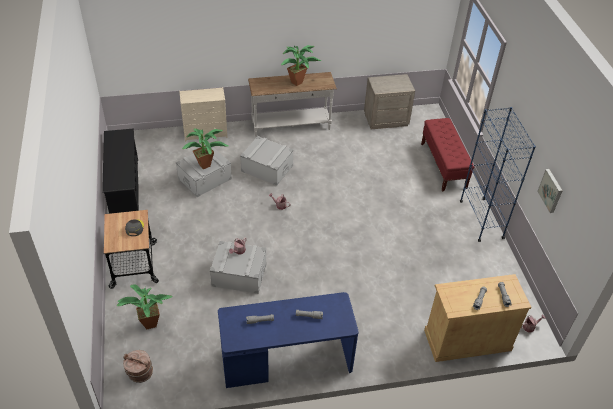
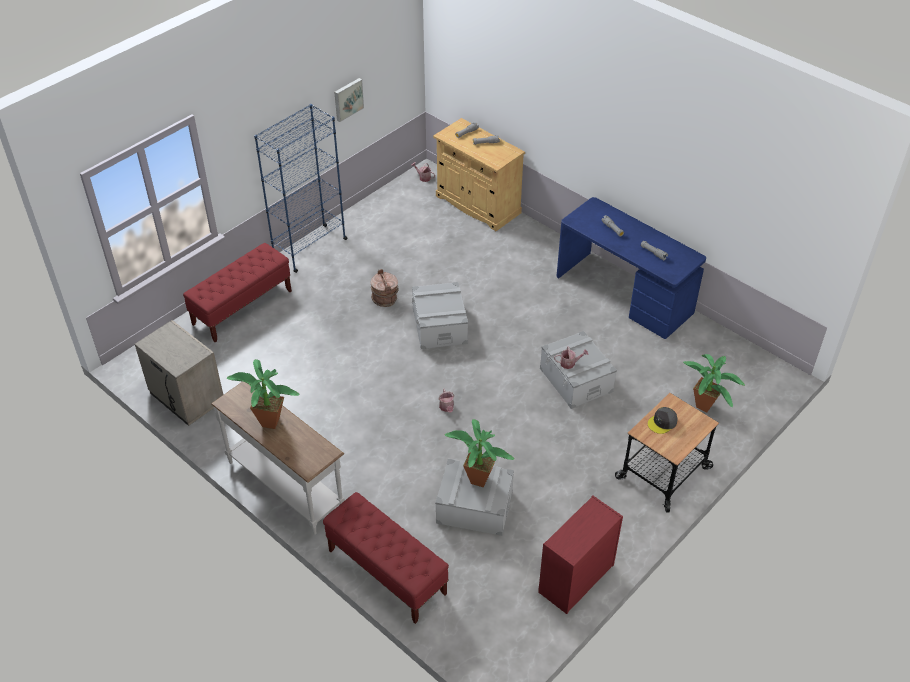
camera: 125 degrees left, 0 degrees up
(124, 188) = (575, 579): black shoe rack -> red dresser
(140, 373) = (752, 376): brown bucket -> brown bucket (385, 299)
(206, 133) = (386, 572): beige dresser -> red bench
(267, 168) = (395, 458): grey storage box -> grey storage box (440, 326)

